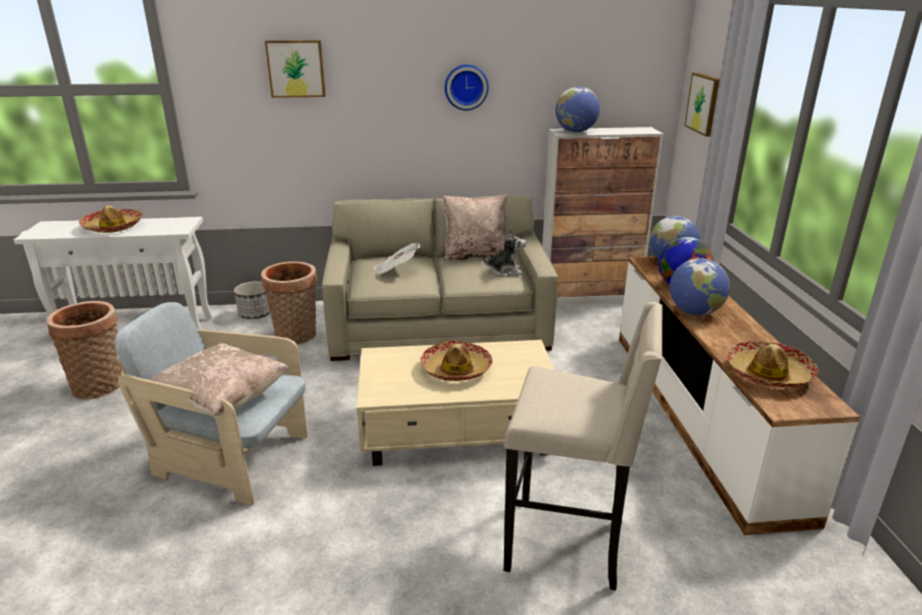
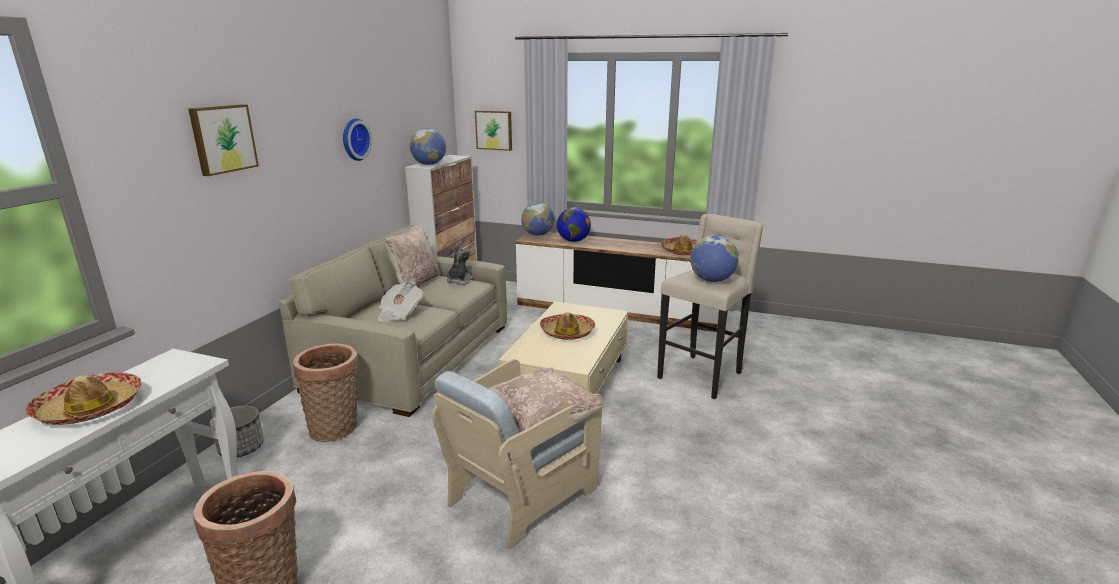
camera: 65 degrees left, 5 degrees down
(694, 312) = (607, 246): globe -> globe (712, 280)

